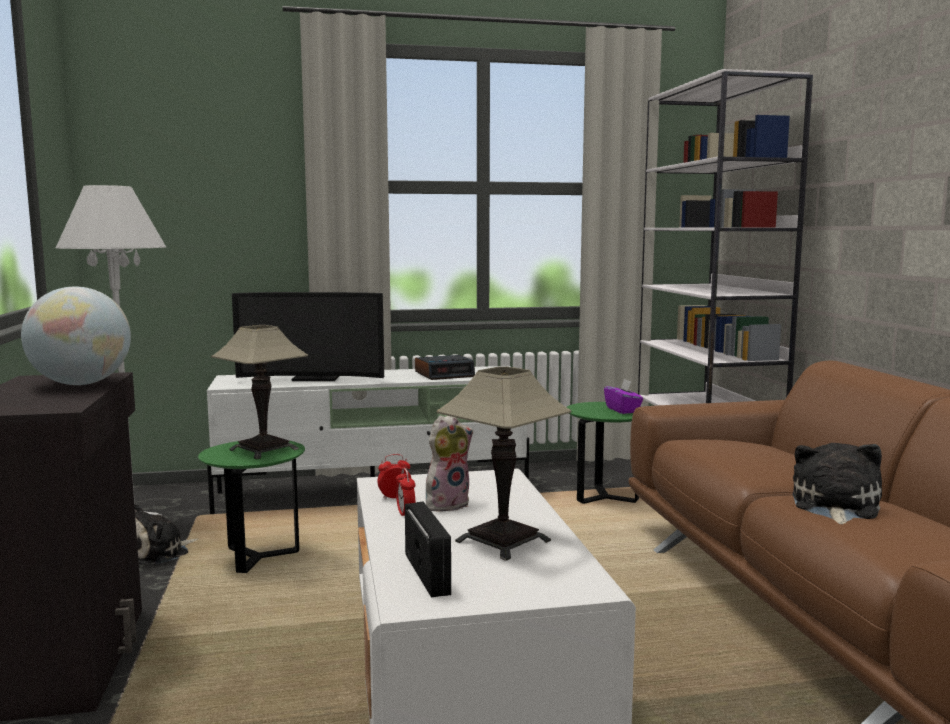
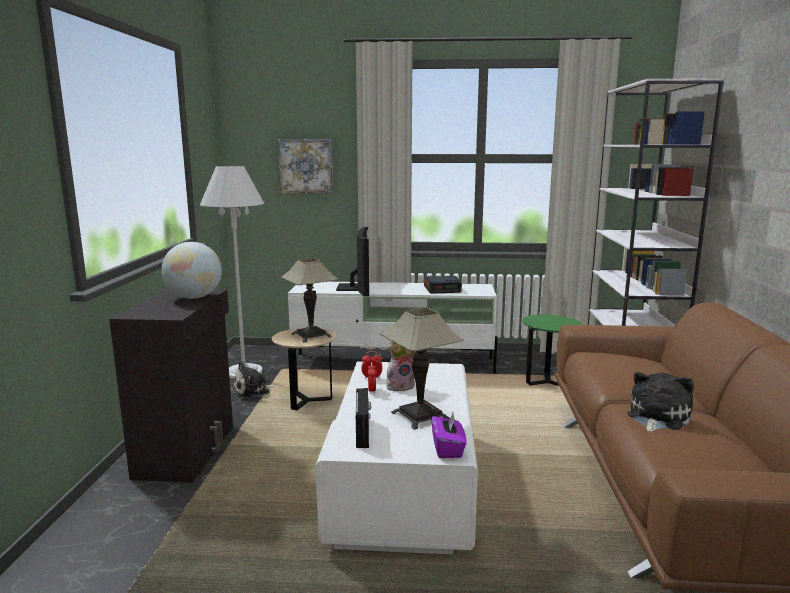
camera: 15 degrees right, 5 degrees up
(222, 197) = (306, 166): none -> picture
(257, 558) = (307, 401): green side table -> beige side table
(314, 378) = (356, 287): television -> television turned 105 degrees counterclockwise
(623, 410) = (563, 323): purple tissue box -> purple tissue box (448, 449)

